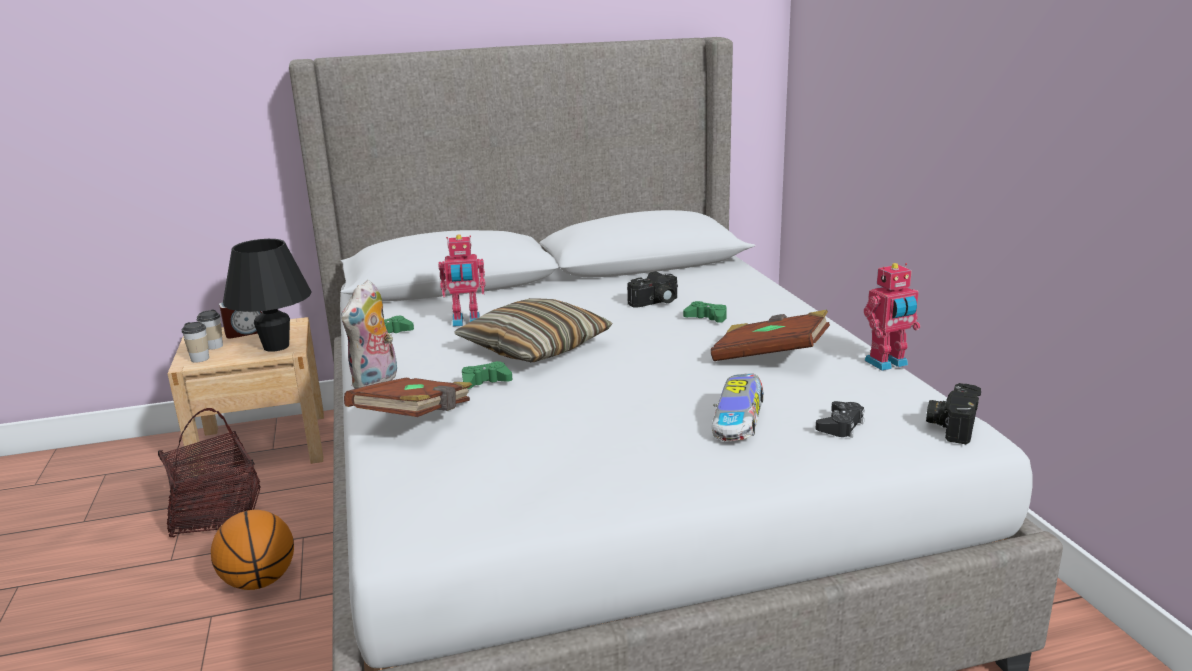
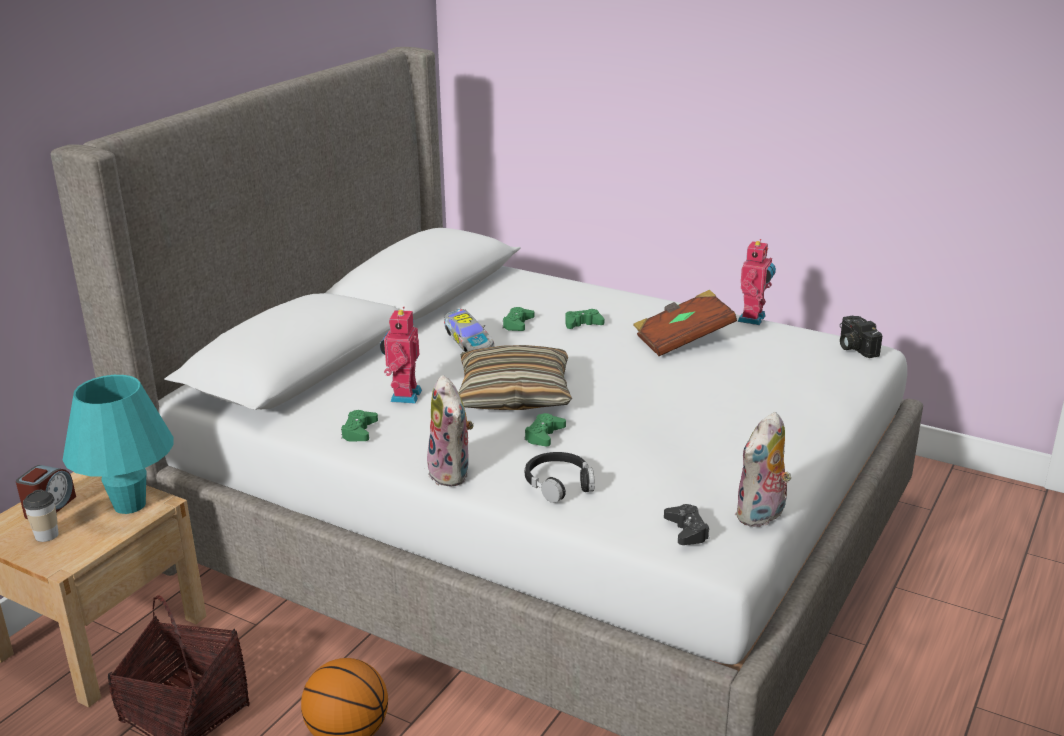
camera: 45 degrees left, 5 degrees up
(200, 359) = (64, 553): cup -> none
(276, 346) = (129, 505): black table lamp -> turquoise table lamp
(416, 419) = (559, 484): brown book -> black headphones
(466, 322) = (403, 395): toy robot -> toy robot turned 150 degrees clockwise
(503, 523) = (761, 516): none -> plush toy
(655, 302) = (517, 324): camera -> green game controller
(738, 422) = (753, 393): toy car -> toy car (468, 344)
(840, 425) = (808, 371): black game controller -> black game controller (687, 531)

